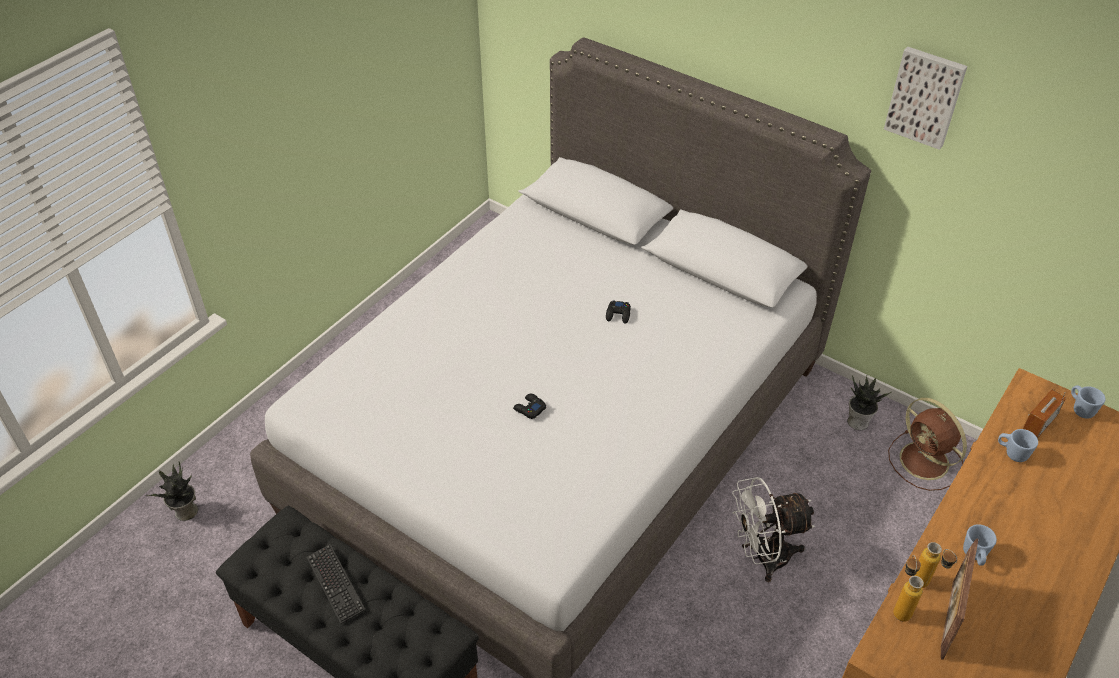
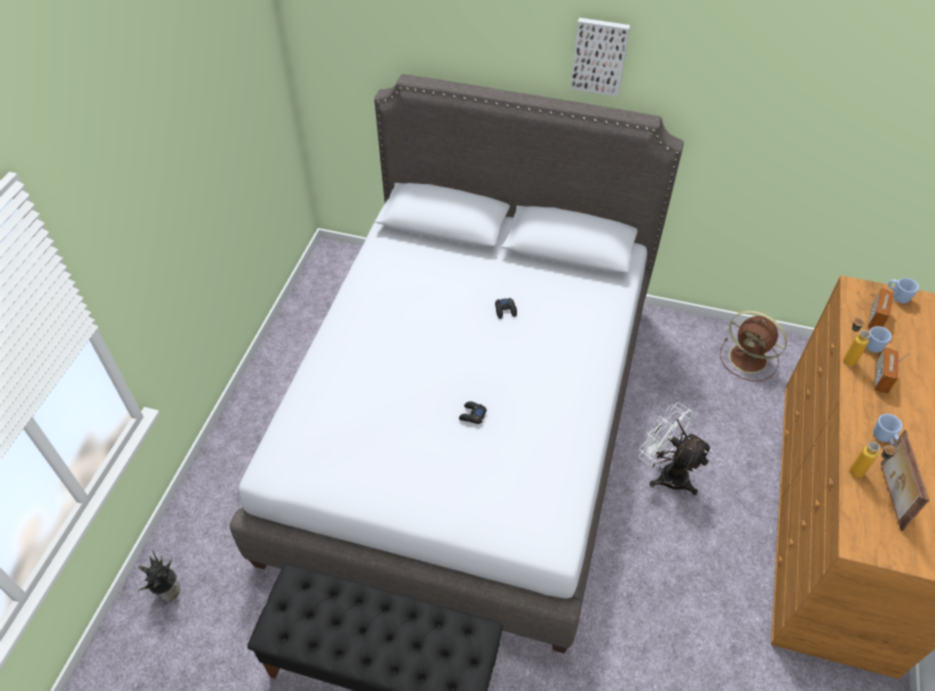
camera: 20 degrees left, 5 degrees up
(335, 584) = (363, 621): keyboard -> none
(763, 557) = (666, 473): white fan -> white fan turned 75 degrees clockwise
(858, 421) = (688, 340): potted plant -> none
(900, 607) = (853, 498): bottle -> bottle (846, 357)
(925, 96) = (728, 72): picture -> picture (599, 56)
(1007, 491) = (881, 378): none -> radio

